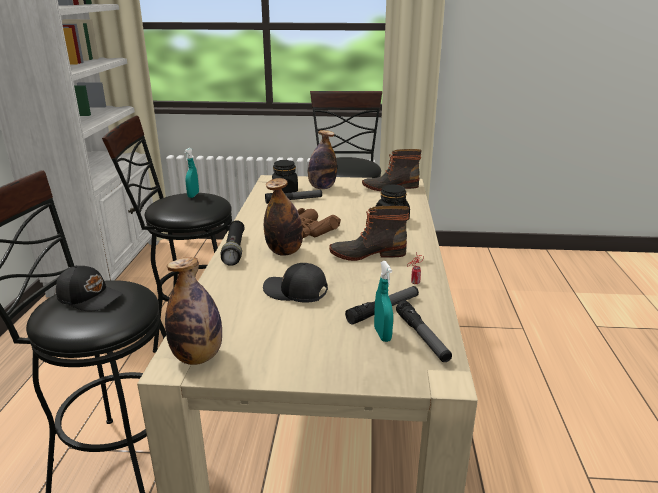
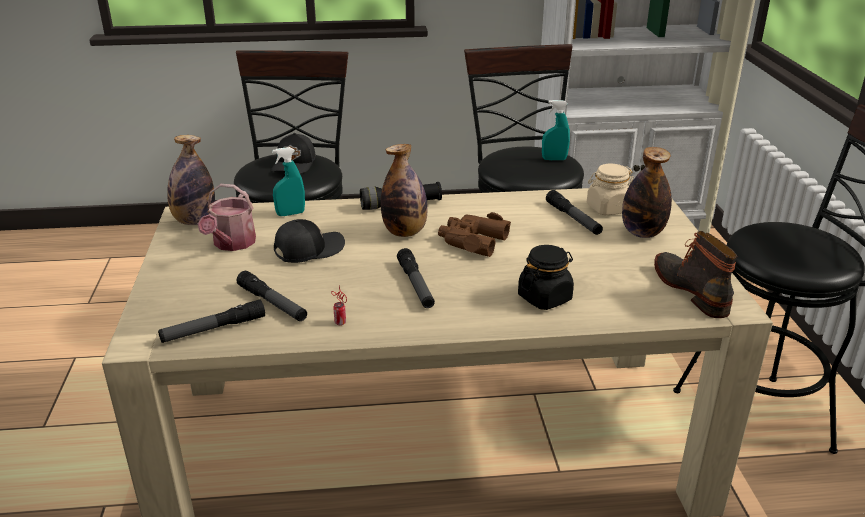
camera: 80 degrees right, 5 degrees up
(265, 331) = (232, 244): none -> watering can
(285, 190) = (608, 208): black jar -> beige jar
(295, 292) = (308, 250): black cap -> black cap turned 45 degrees clockwise
(367, 253) = (416, 285): boot -> flashlight
(382, 334) = (221, 305): turquoise spray bottle -> turquoise spray bottle (290, 214)

